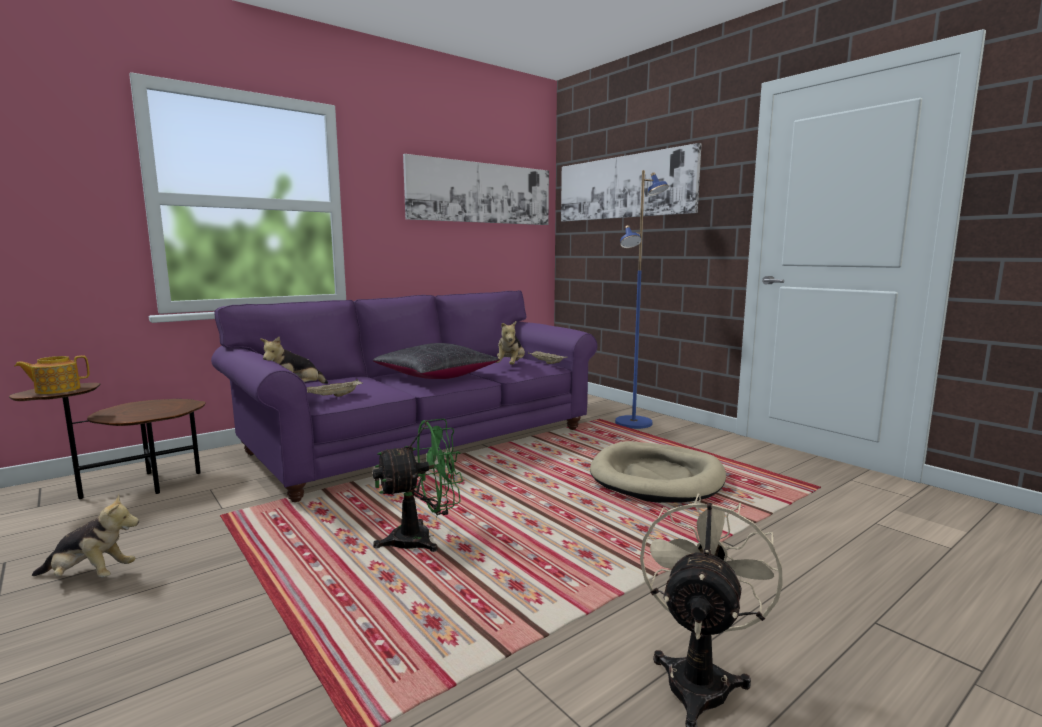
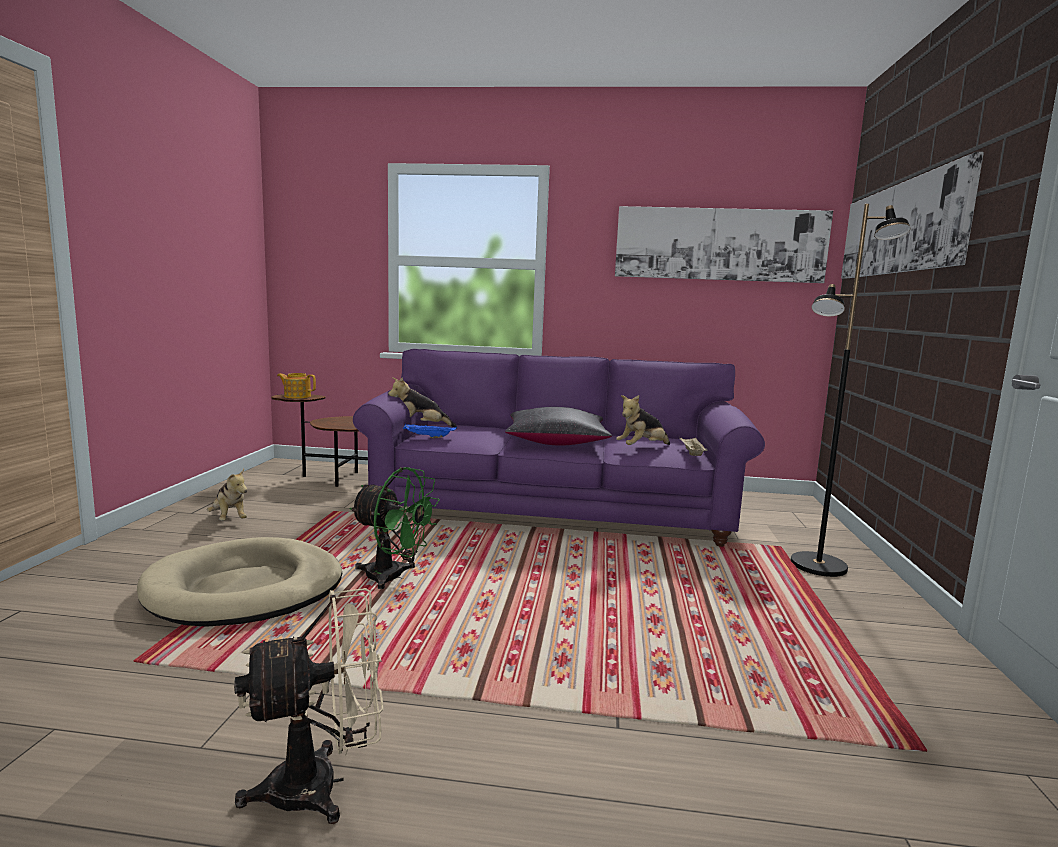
camera: 45 degrees right, 0 degrees up
(333, 396) = (428, 437): beige tray -> blue tray
(634, 423) = (819, 566): blue floor lamp -> black floor lamp
(657, 478) = (700, 627): beige dog bed -> beige dog bed (245, 589)

